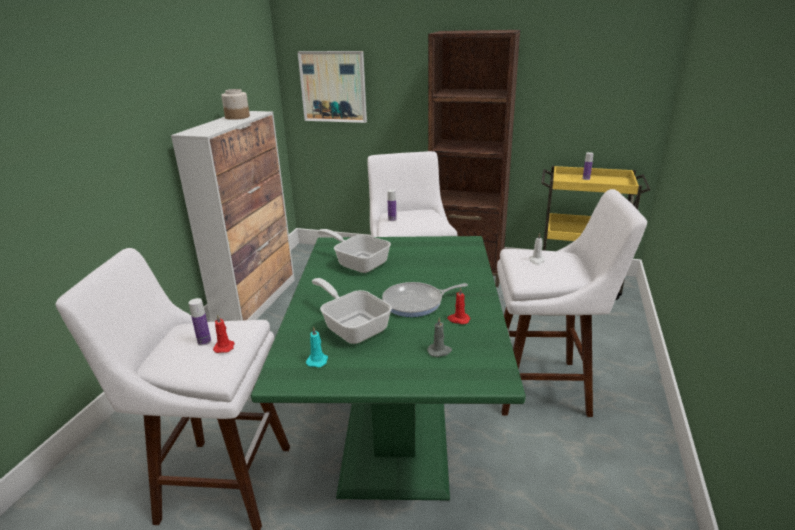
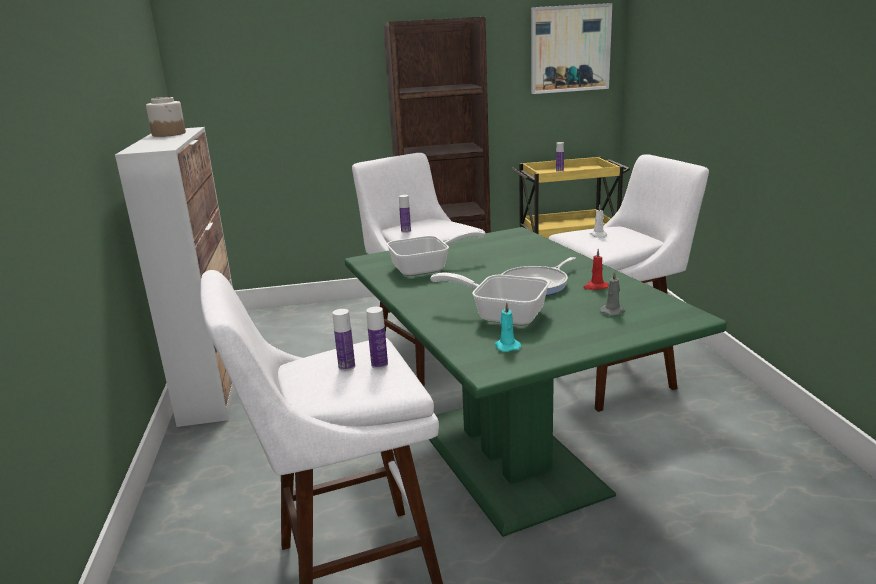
camera: 25 degrees left, 5 degrees down
(224, 347) = (379, 364): red candle -> bottle
(333, 86) = (249, 99): picture -> picture (570, 49)
(358, 263) = (427, 268): frying pan -> frying pan turned 150 degrees clockwise

